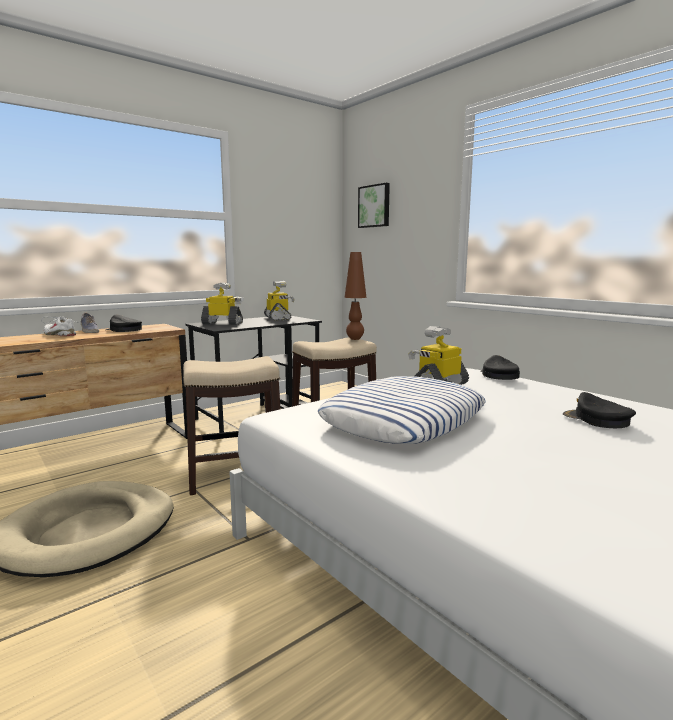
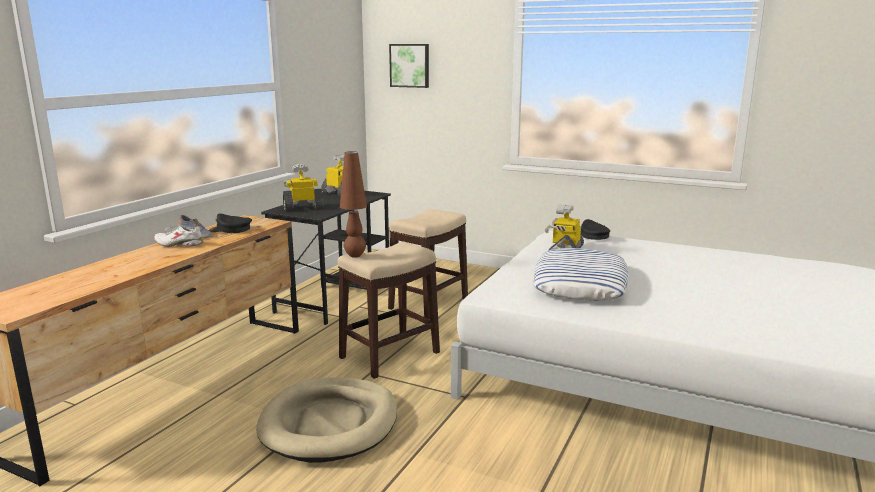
camera: 25 degrees left, 5 degrees up
(355, 339) = (441, 211): brown table lamp -> brown table lamp (355, 256)
(596, 420) = (688, 264): black cap -> none

